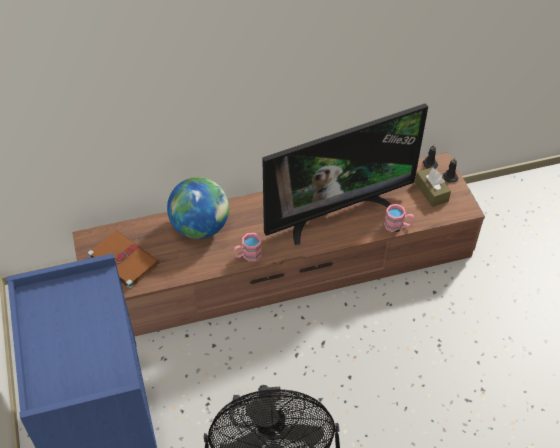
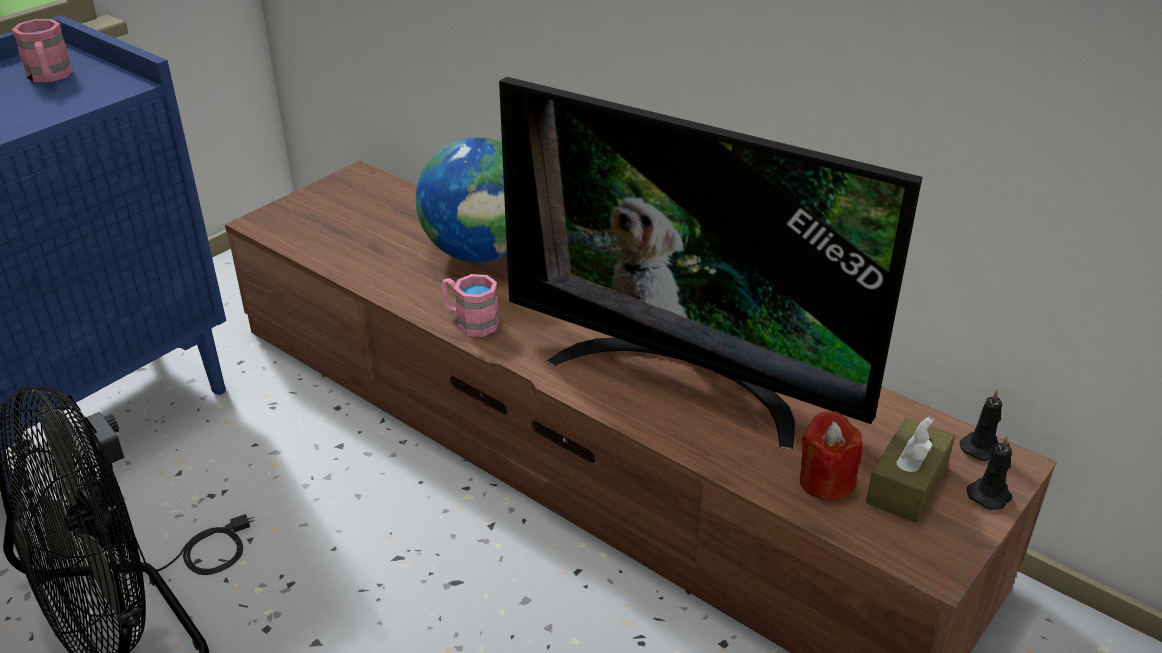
camera: 55 degrees right, 15 degrees down
(122, 260) = (344, 216): brown book -> none
(398, 225) = (750, 473): pink mug -> pink mug (50, 77)
(416, 210) = (825, 482): none -> red candle

